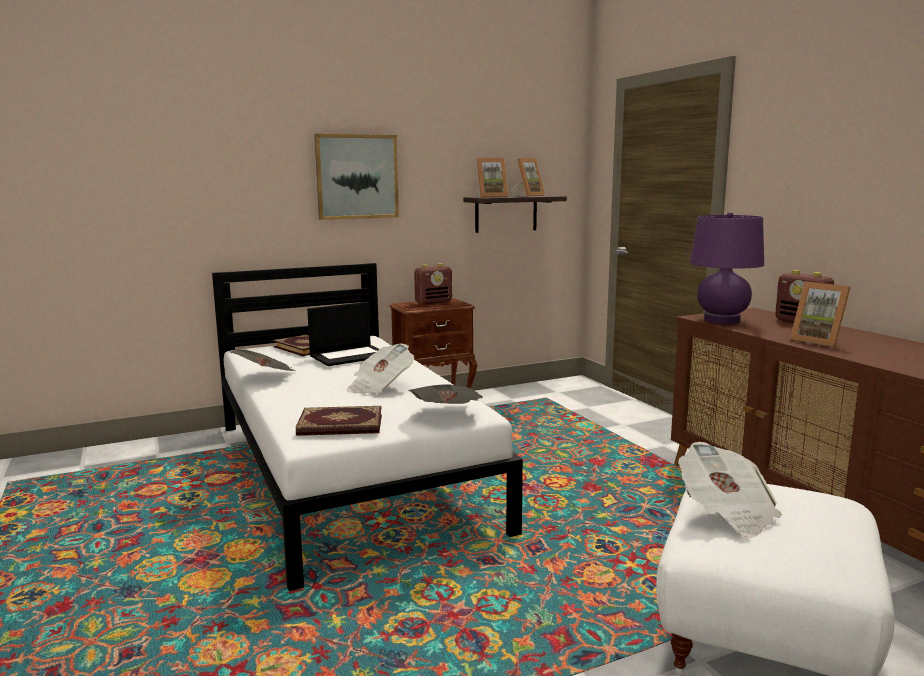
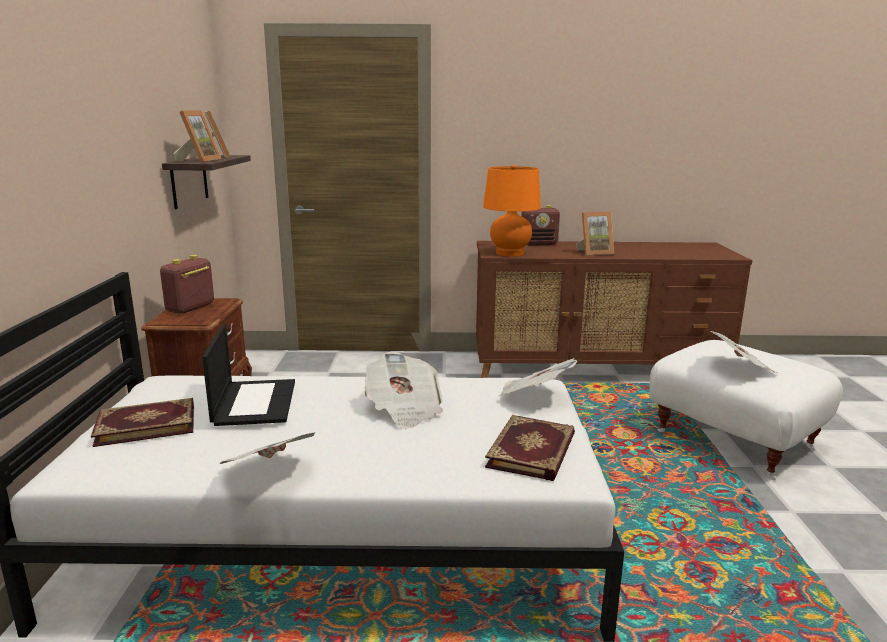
camera: 65 degrees left, 5 degrees up
(357, 177) = (76, 141): picture -> none
(433, 302) = (190, 308): radio -> radio turned 150 degrees counterclockwise
(721, 320) = (510, 253): purple table lamp -> orange table lamp

